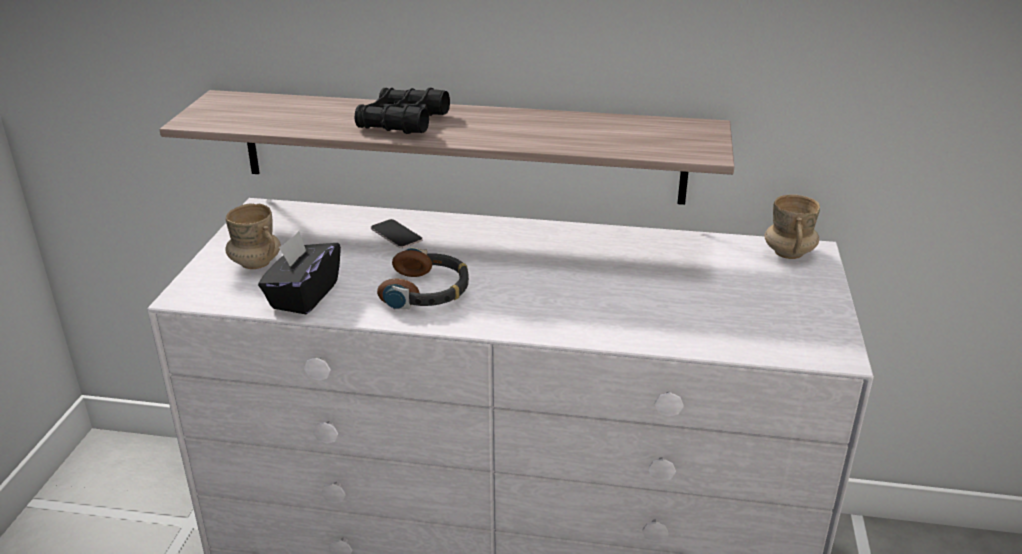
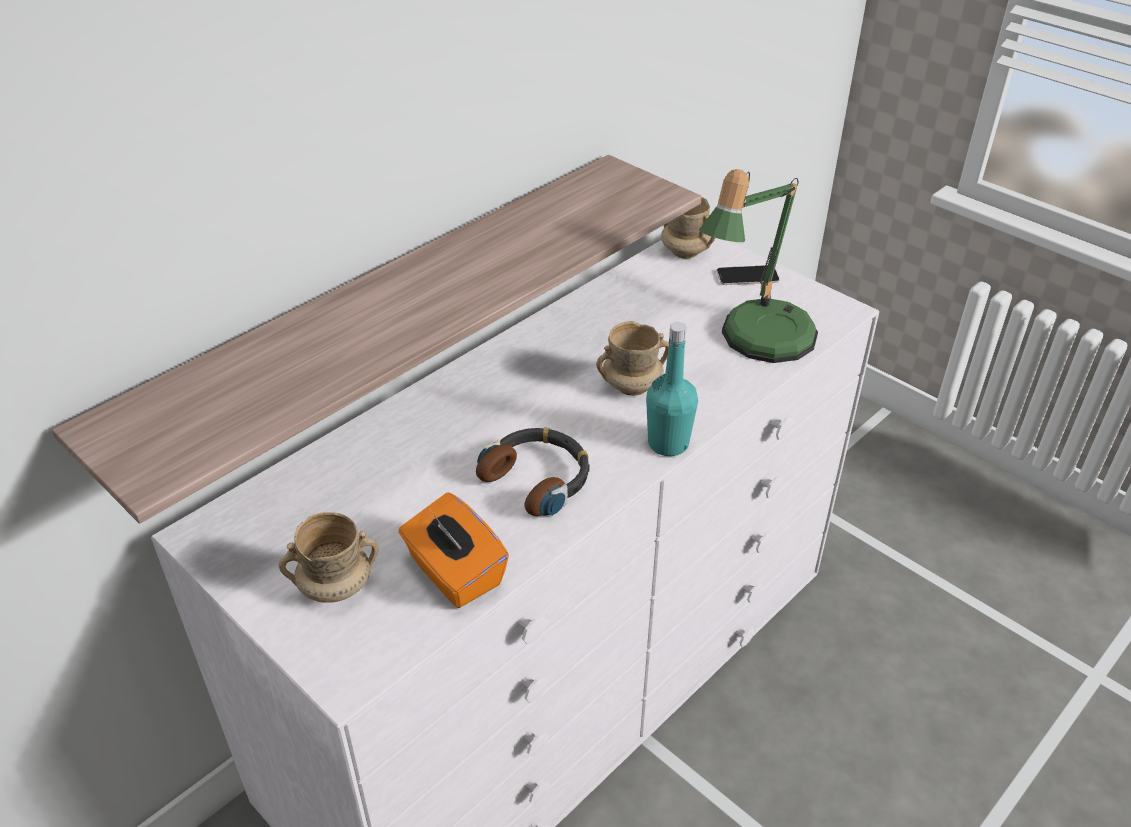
camera: 55 degrees left, 10 degrees up
(303, 296) = (455, 573): black tissue box -> orange tissue box
(396, 234) = (398, 451): phone -> phone (747, 276)
(403, 122) = (381, 319): black binoculars -> none
(528, 328) = (668, 443): none -> turquoise bottle
(577, 290) = (632, 386): none -> beige mug
(718, 326) = (758, 341): none -> table lamp

